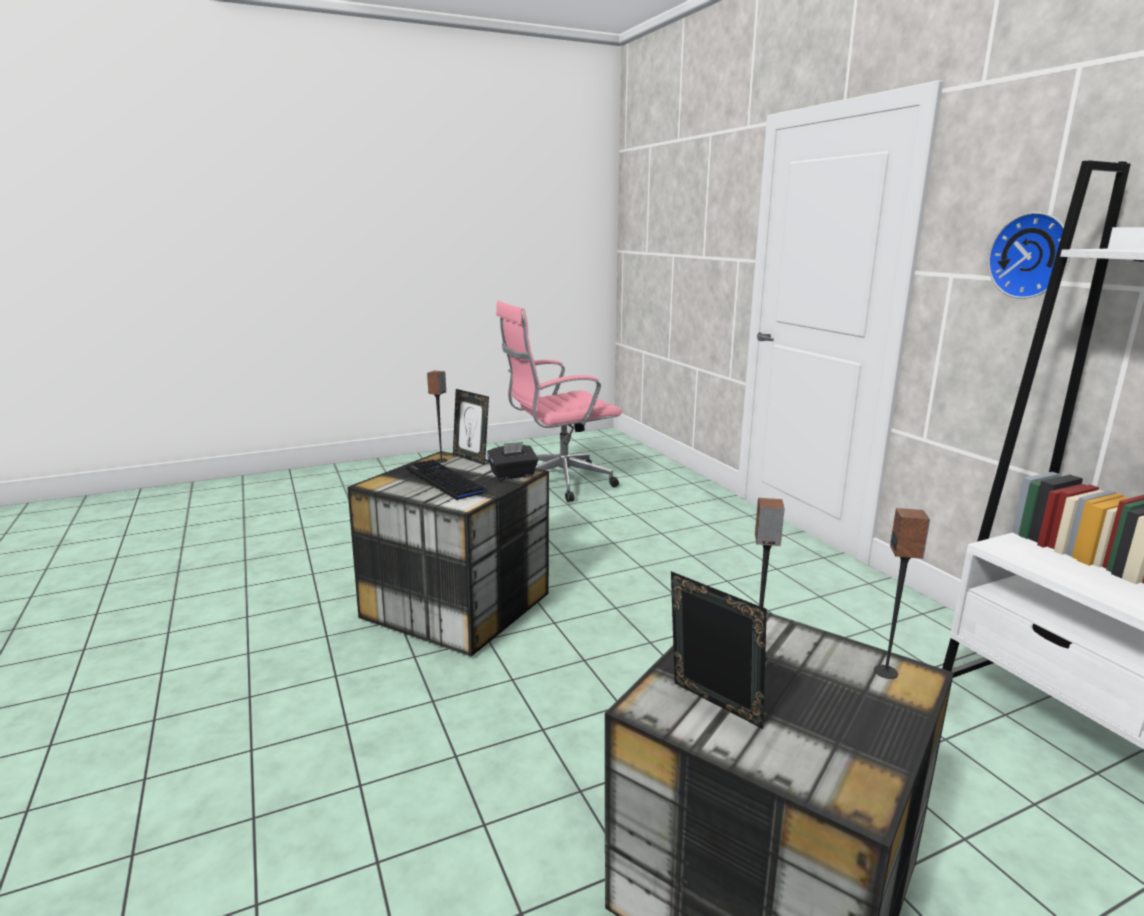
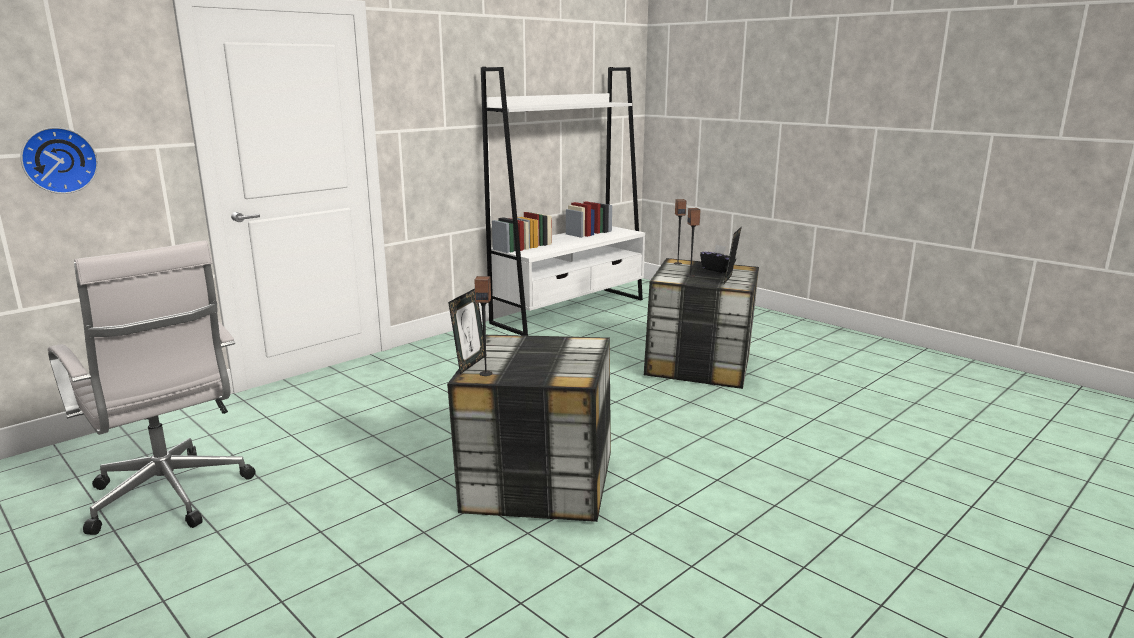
camera: 110 degrees left, 0 degrees up
(445, 481) = (547, 357): keyboard -> none
(513, 475) = (509, 340): black tissue box -> black tissue box (717, 269)
(558, 483) = (170, 498): pink office chair -> white office chair
(1032, 255) = (443, 114): wall clock -> wall clock (59, 160)

